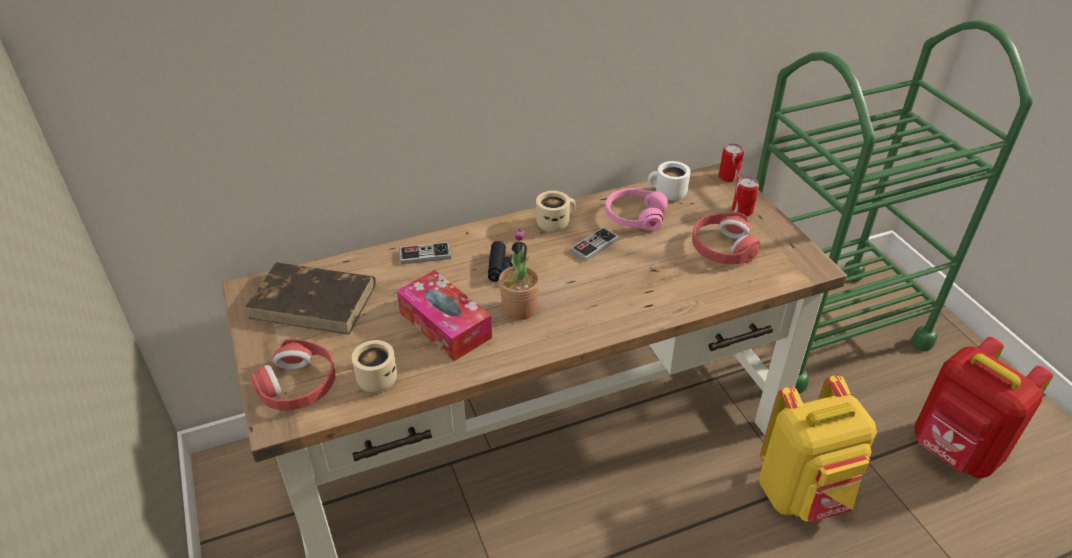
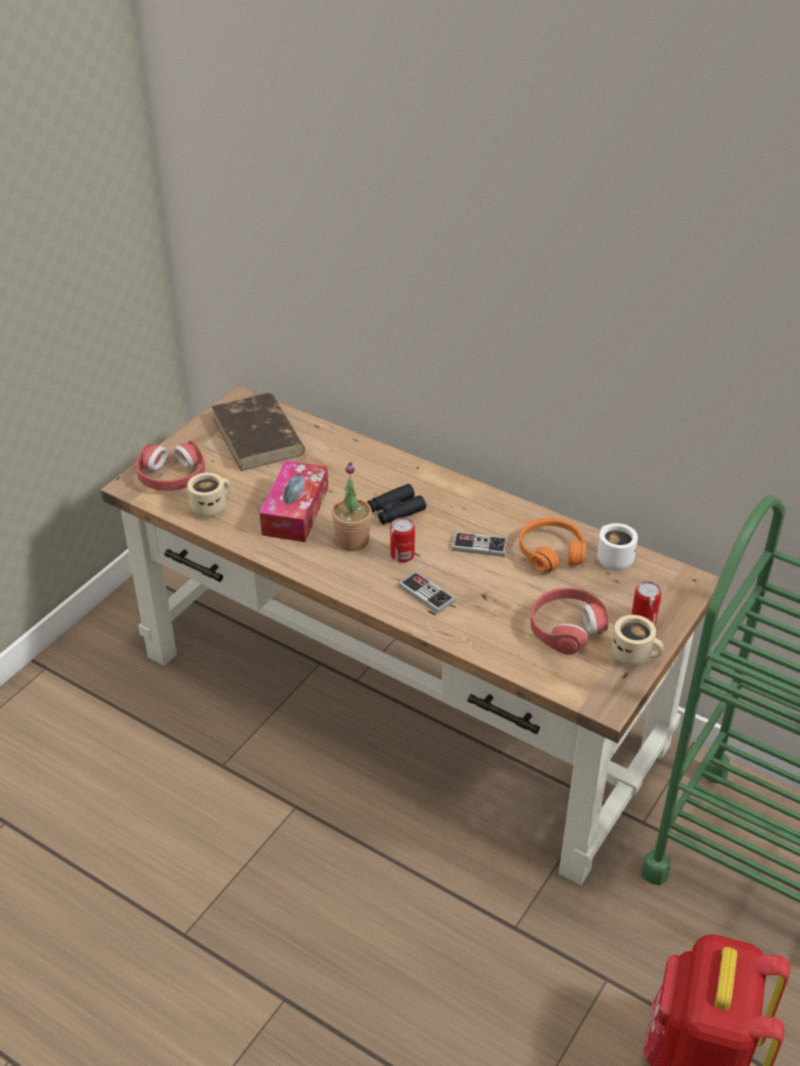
camera: 55 degrees right, 0 degrees up
(425, 255) = (365, 460): game controller -> game controller (426, 594)
(554, 223) = (485, 508): beige mug -> beige mug (635, 655)
(634, 216) = (551, 552): pink headphones -> orange headphones
(728, 177) = (693, 588): can -> can (402, 555)
(803, 494) = (509, 936): yellow backpack -> none

